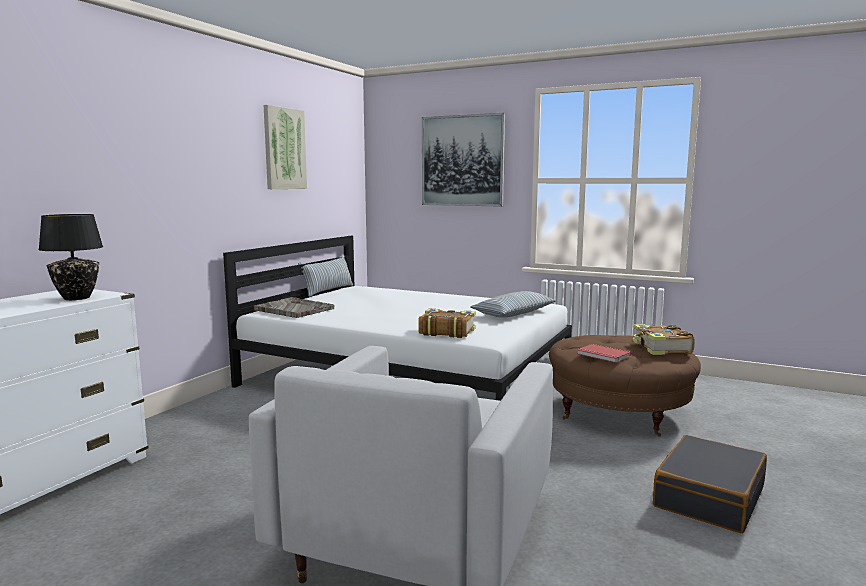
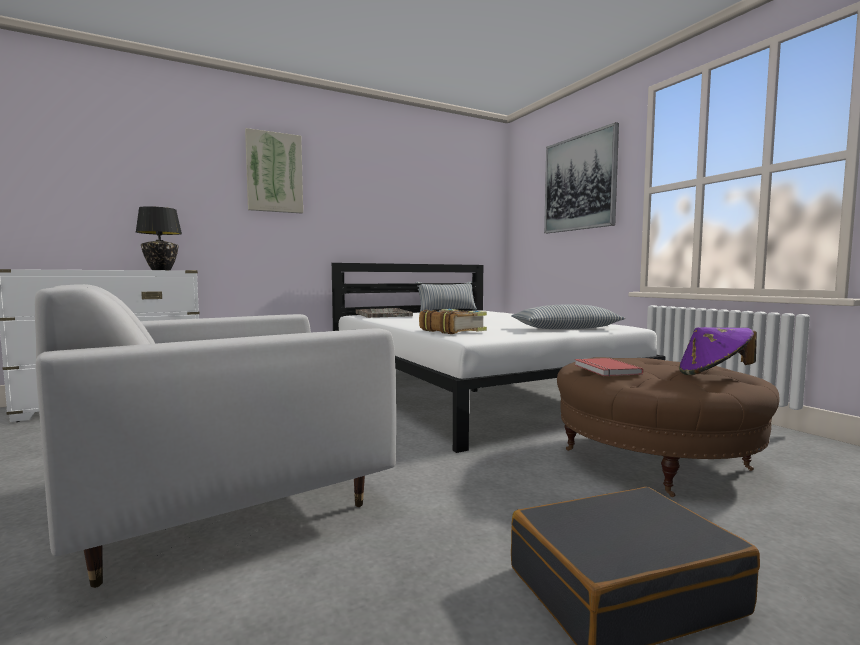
camera: 35 degrees right, 5 degrees down
(284, 149) = (406, 183): picture -> picture (274, 172)
(661, 348) = (713, 374): book -> purple hat

